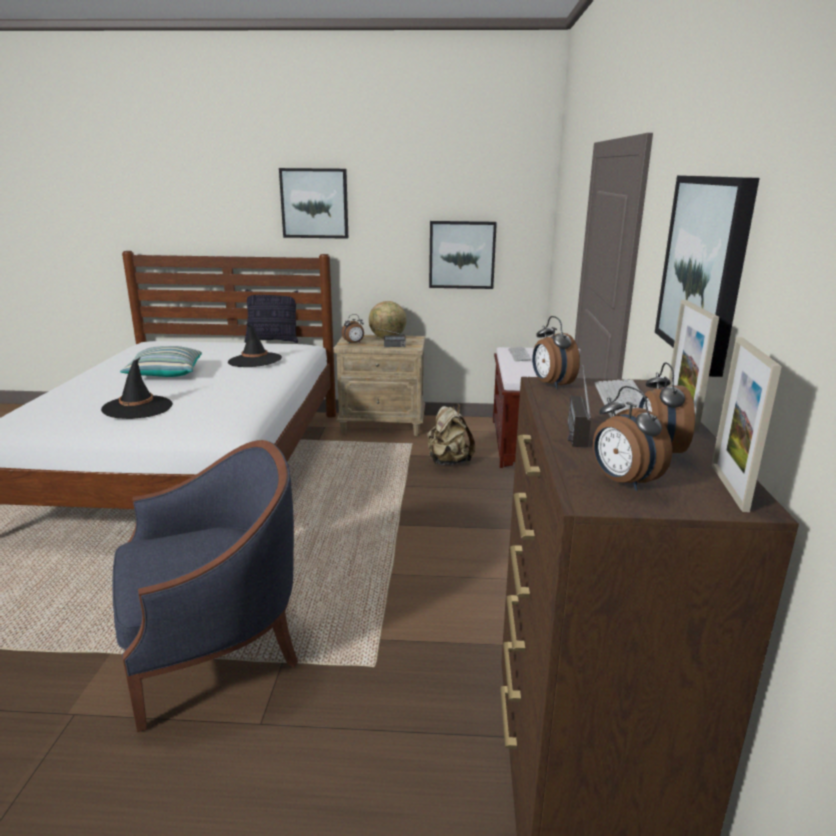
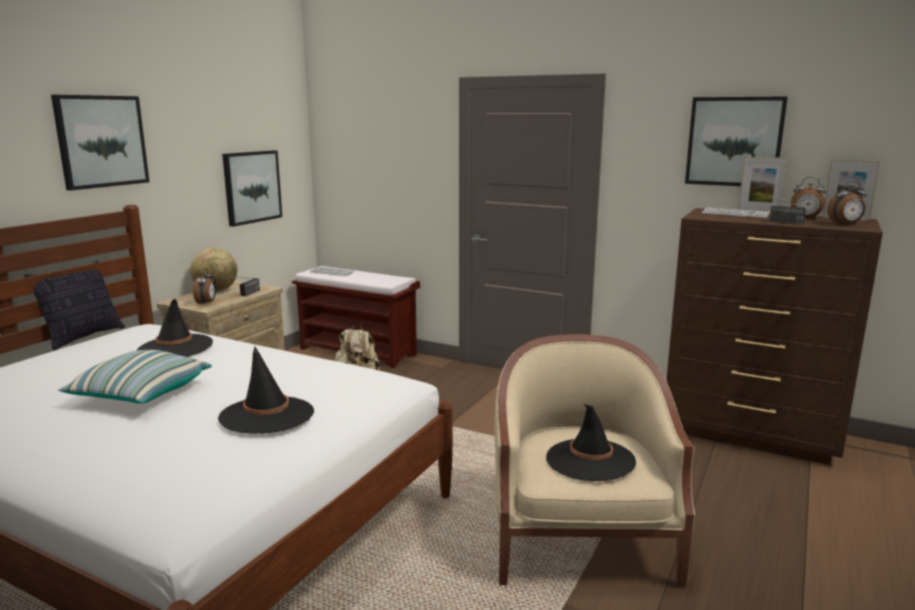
camera: 65 degrees left, 5 degrees down
(178, 563) = (590, 460): none -> black hat
(212, 646) = (580, 539): blue armchair -> beige armchair
(551, 385) = (701, 217): alarm clock -> none

